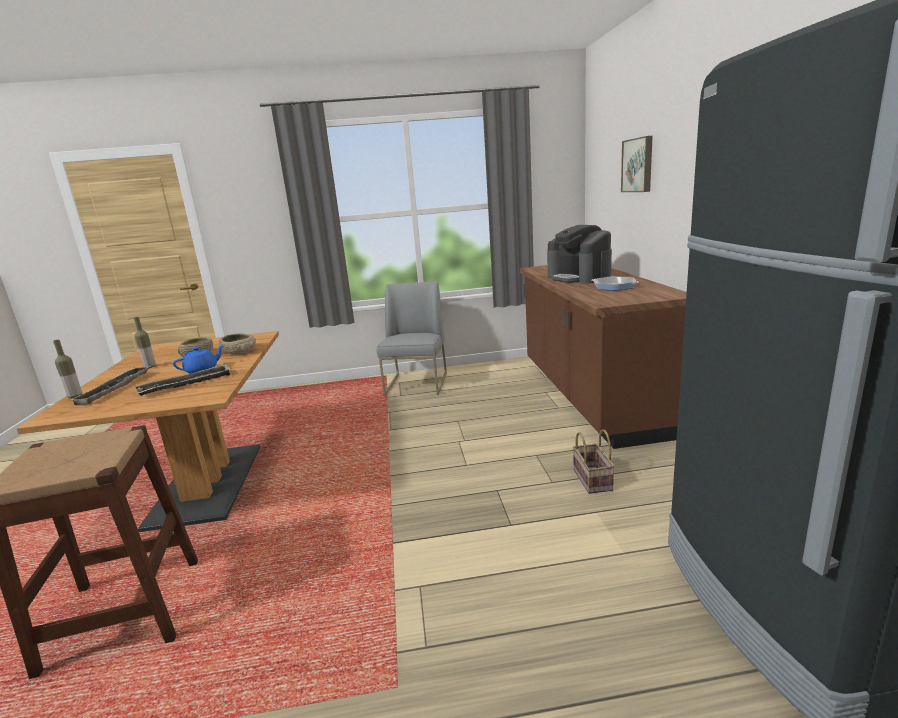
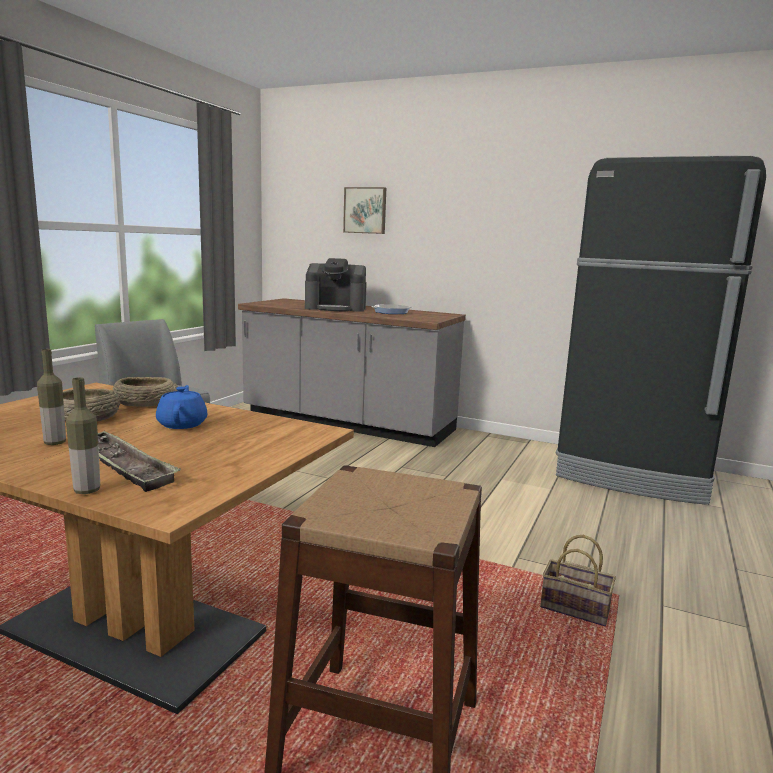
camera: 60 degrees left, 5 degrees down
(186, 384) = (228, 435): tray -> none
(591, 396) = (347, 423): brown counter -> grey counter
(593, 480) = (464, 466): basket -> basket (576, 608)

